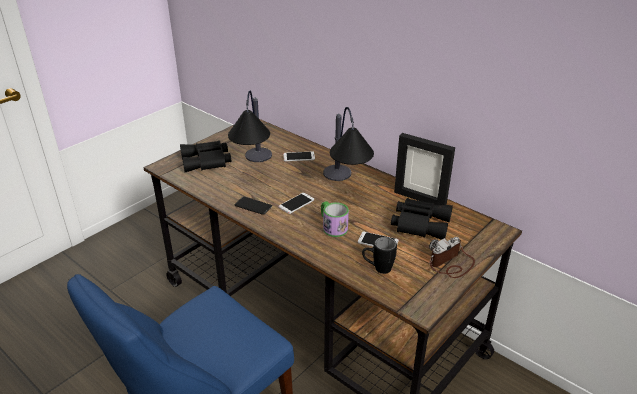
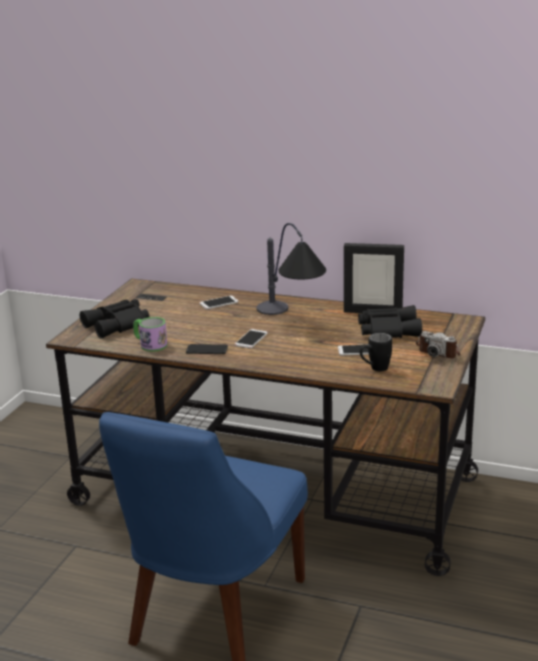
camera: 20 degrees left, 10 degrees down
(255, 170) = (180, 322): table lamp -> none
(332, 226) = (304, 349): mug -> mug (150, 344)
(451, 264) = (439, 352): camera -> camera turned 90 degrees counterclockwise

